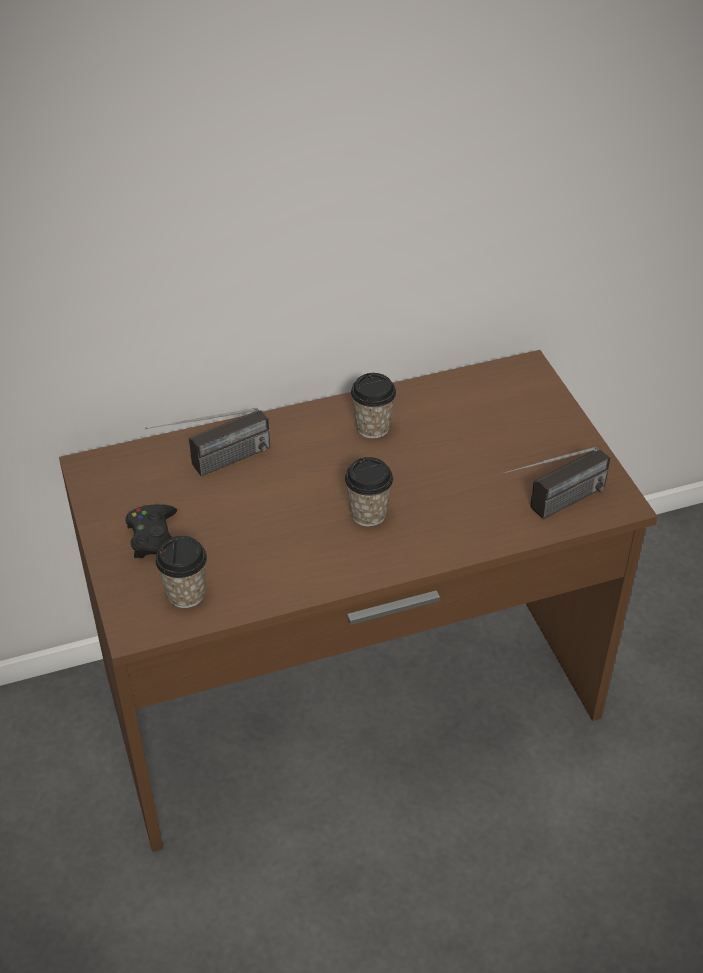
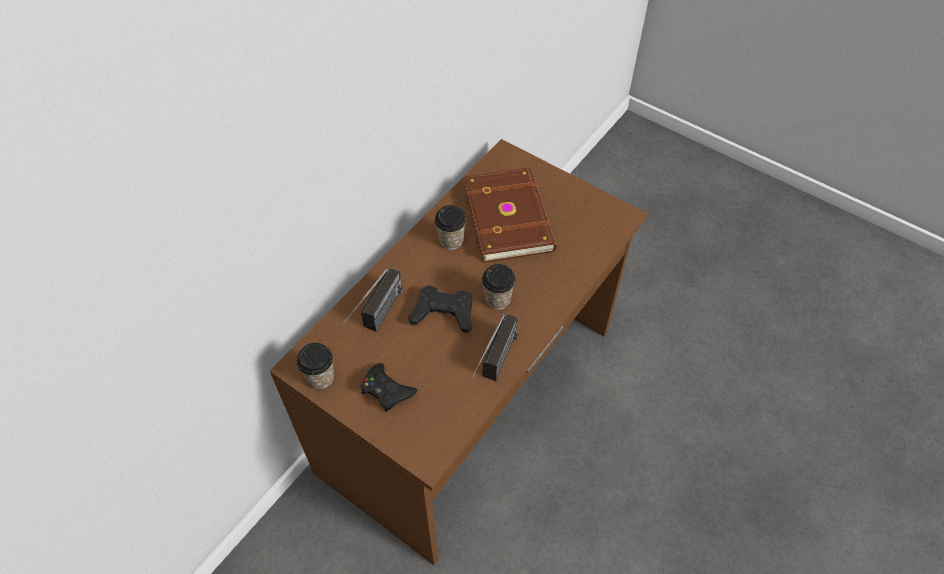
camera: 35 degrees left, 10 degrees up
(186, 594) = (438, 416): cup -> cup (320, 377)
(292, 495) = (443, 312): none -> black game controller
(468, 436) = (510, 217): none -> brown book
(552, 507) = (592, 238): radio -> radio (495, 368)

